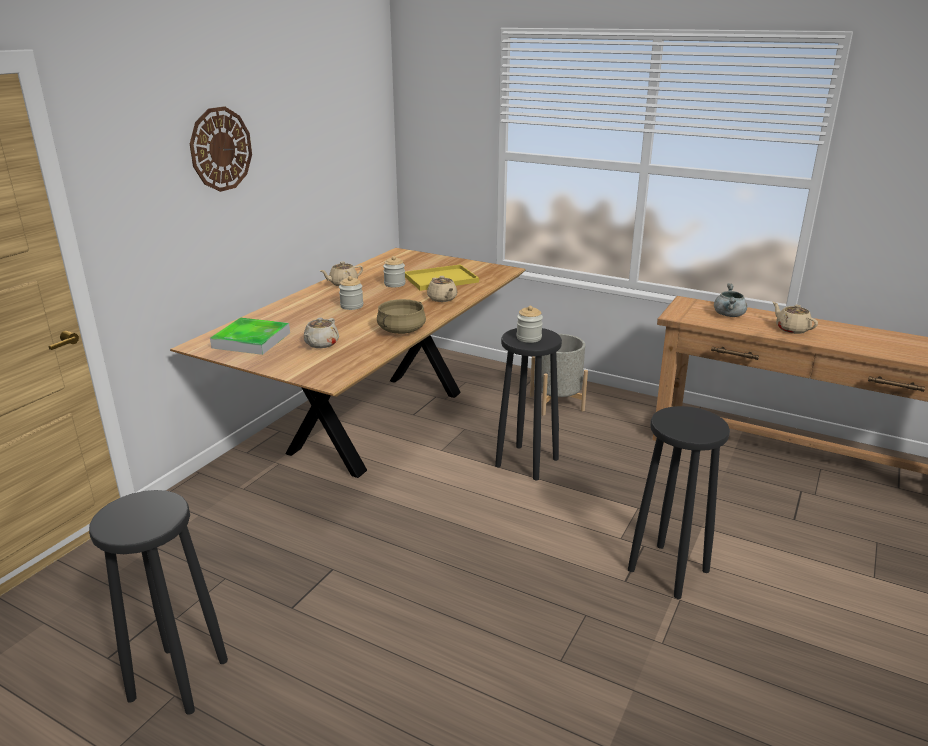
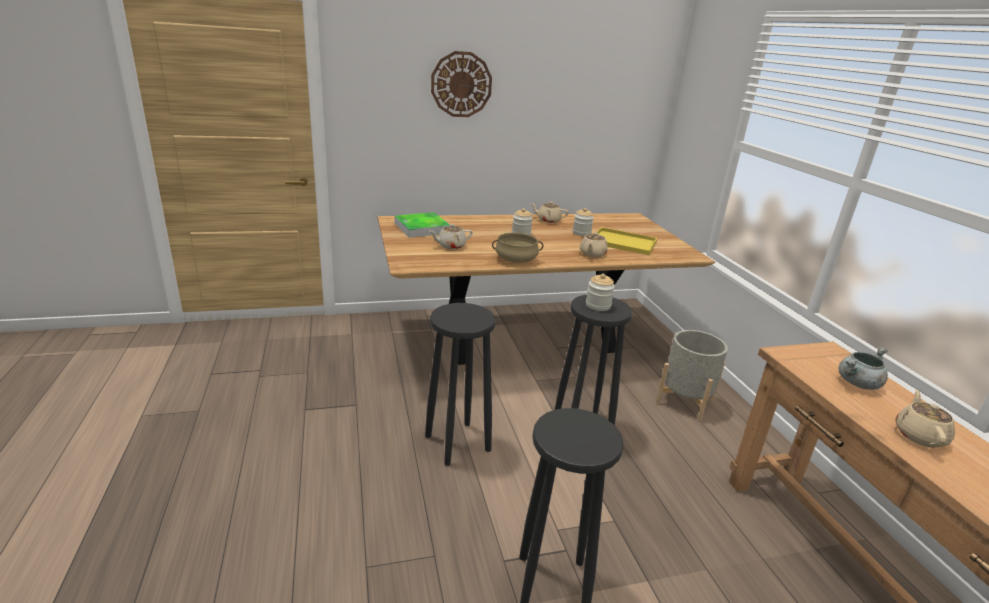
camera: 45 degrees right, 0 degrees up
(178, 680) = (211, 405): black stool -> black stool (456, 443)

